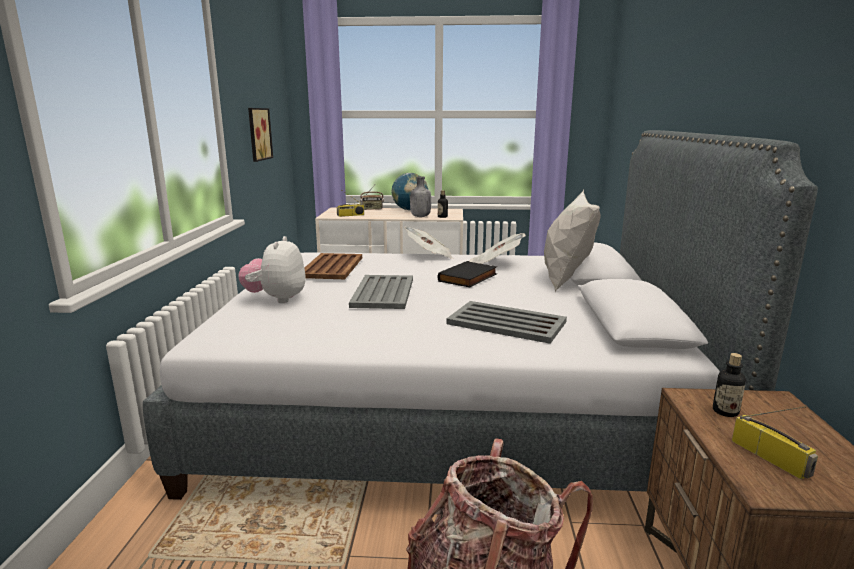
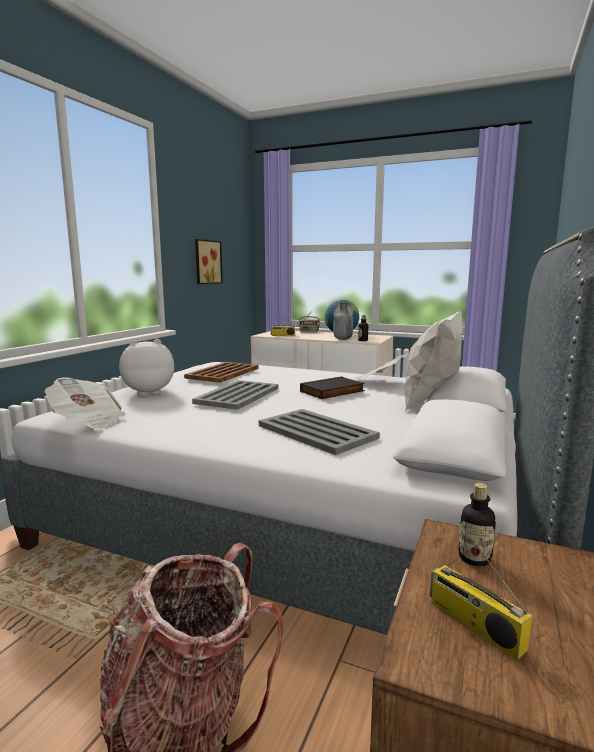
camera: 20 degrees right, 5 degrees down
(276, 299) = (148, 392): plush toy -> plush toy turned 45 degrees clockwise
(429, 256) = (323, 372): newspaper -> newspaper (88, 421)
(771, 458) = (473, 624): radio -> radio turned 150 degrees clockwise

